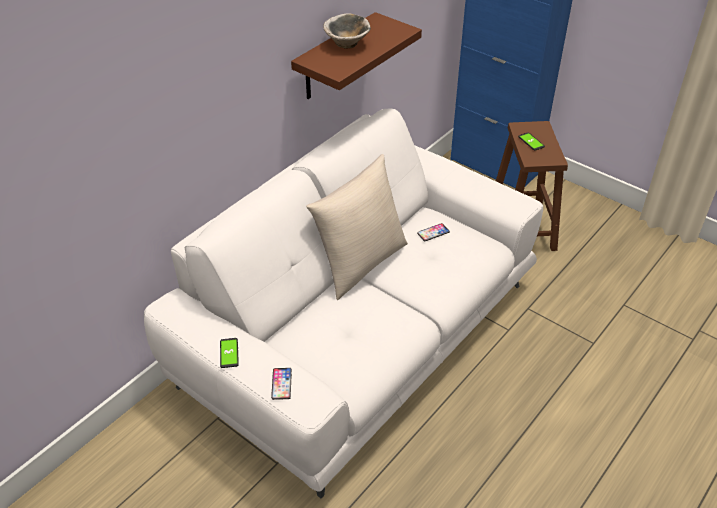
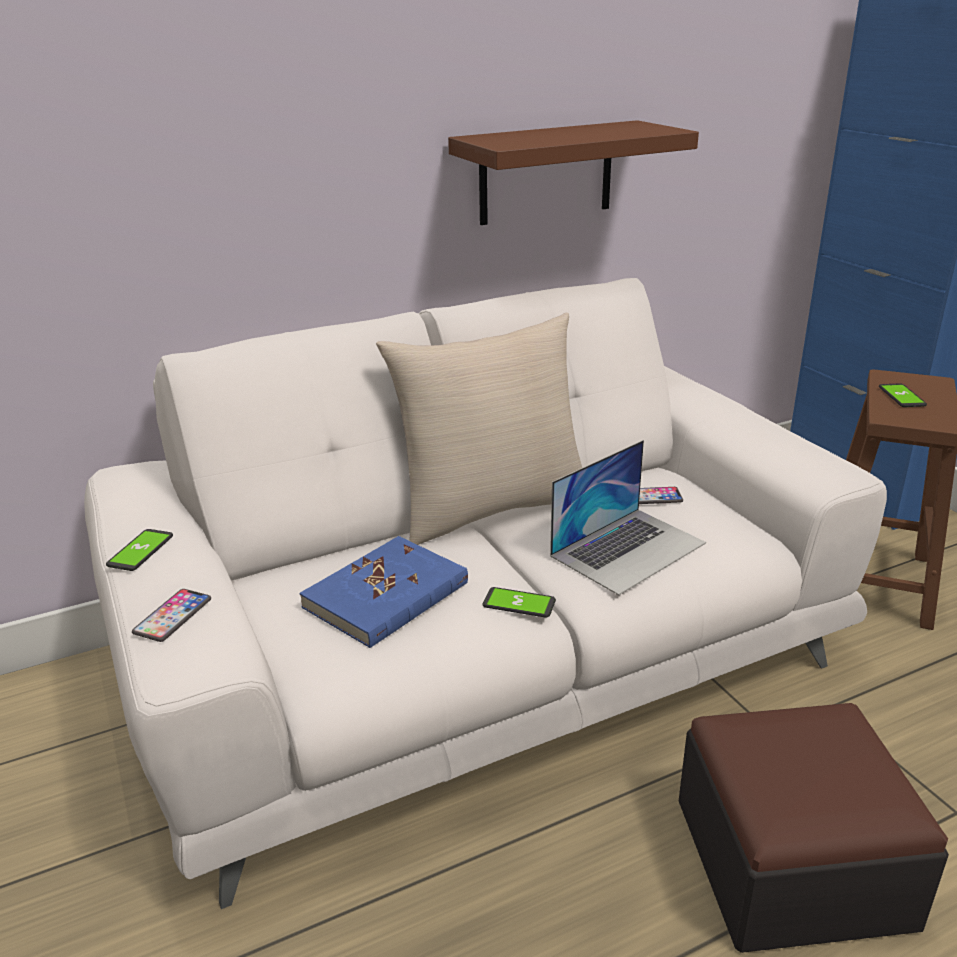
camera: 25 degrees right, 15 degrees down
(347, 44) = (556, 132): bowl -> none
(347, 333) = (386, 596): none -> blue book
(410, 318) = (519, 603): none -> phone
(440, 270) = (628, 549): none -> laptop
(540, 388) = (791, 862): none -> ottoman

